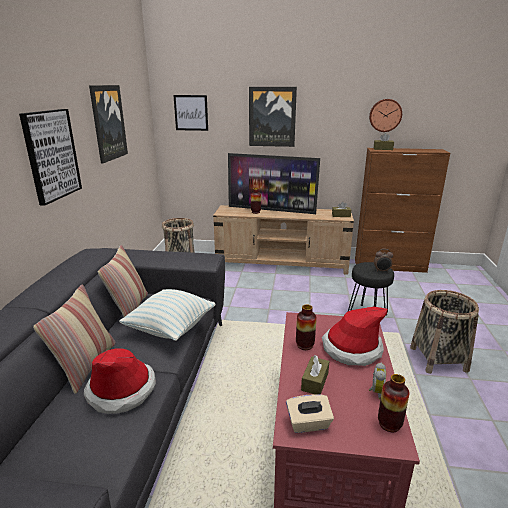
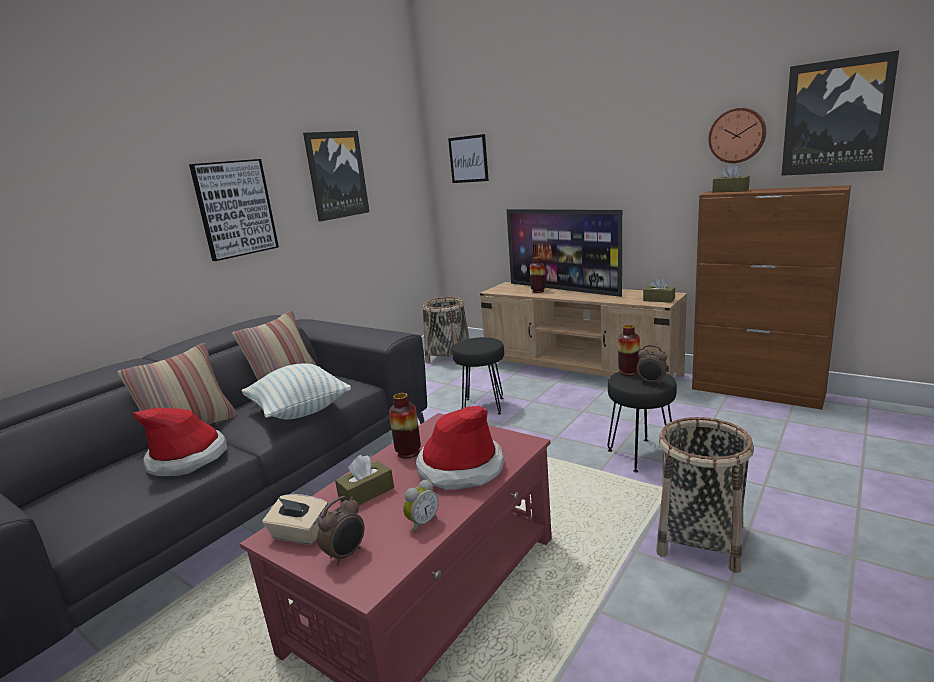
camera: 30 degrees right, 5 degrees down
(242, 298) = (482, 406): none -> black stool
(272, 117) = (566, 155): picture -> picture (836, 117)
(358, 427) = (346, 554): none -> alarm clock
(389, 424) = (387, 562): vase -> vase (628, 372)

